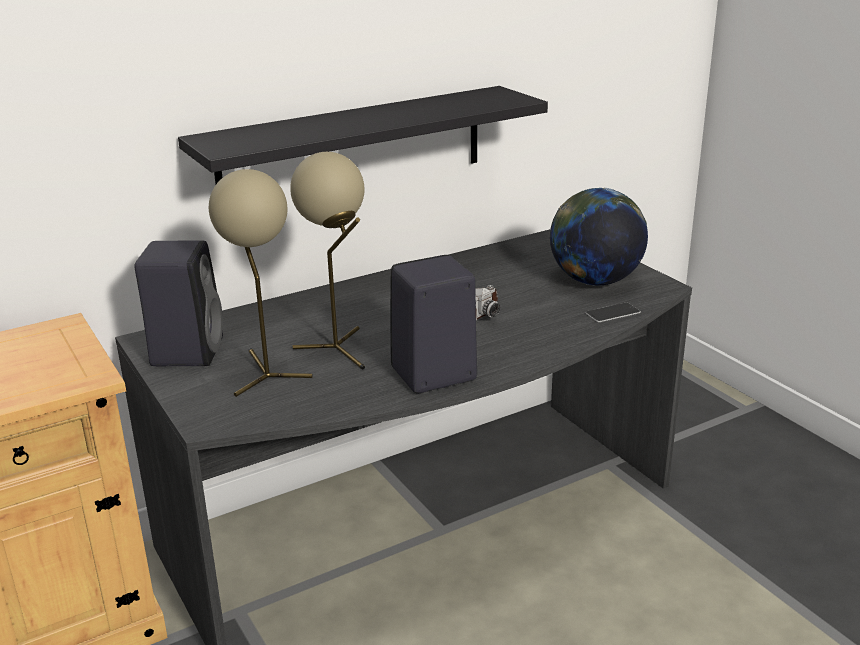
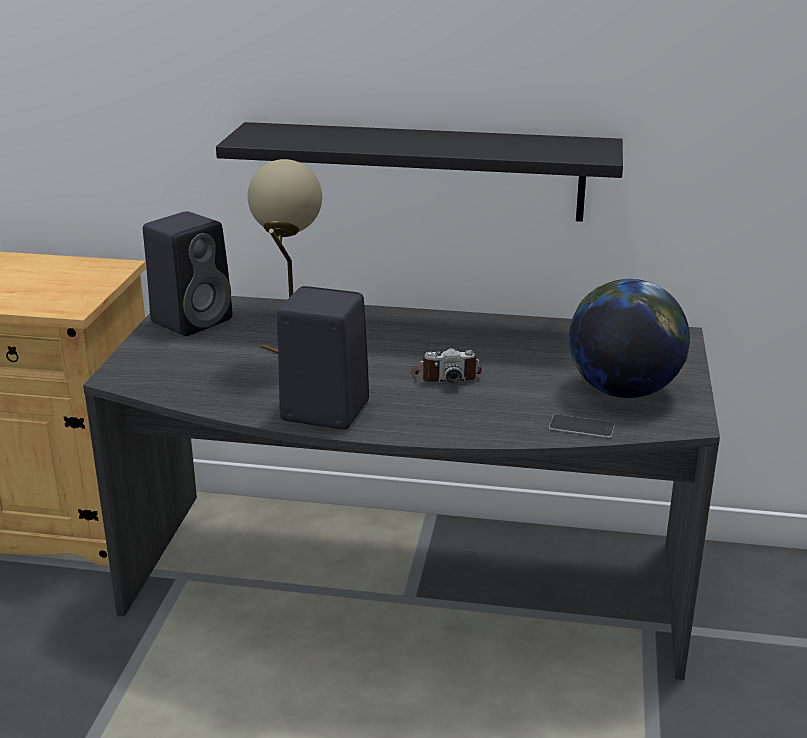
camera: 40 degrees right, 0 degrees up
(264, 373) = (211, 357): beige table lamp -> none

